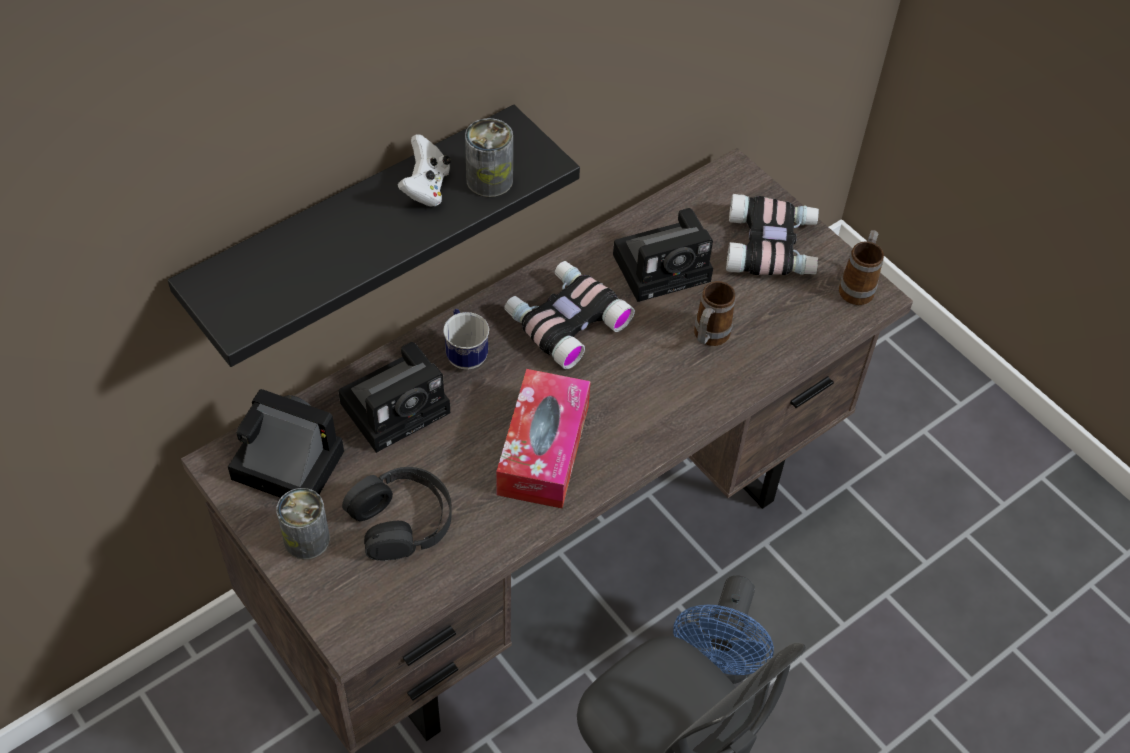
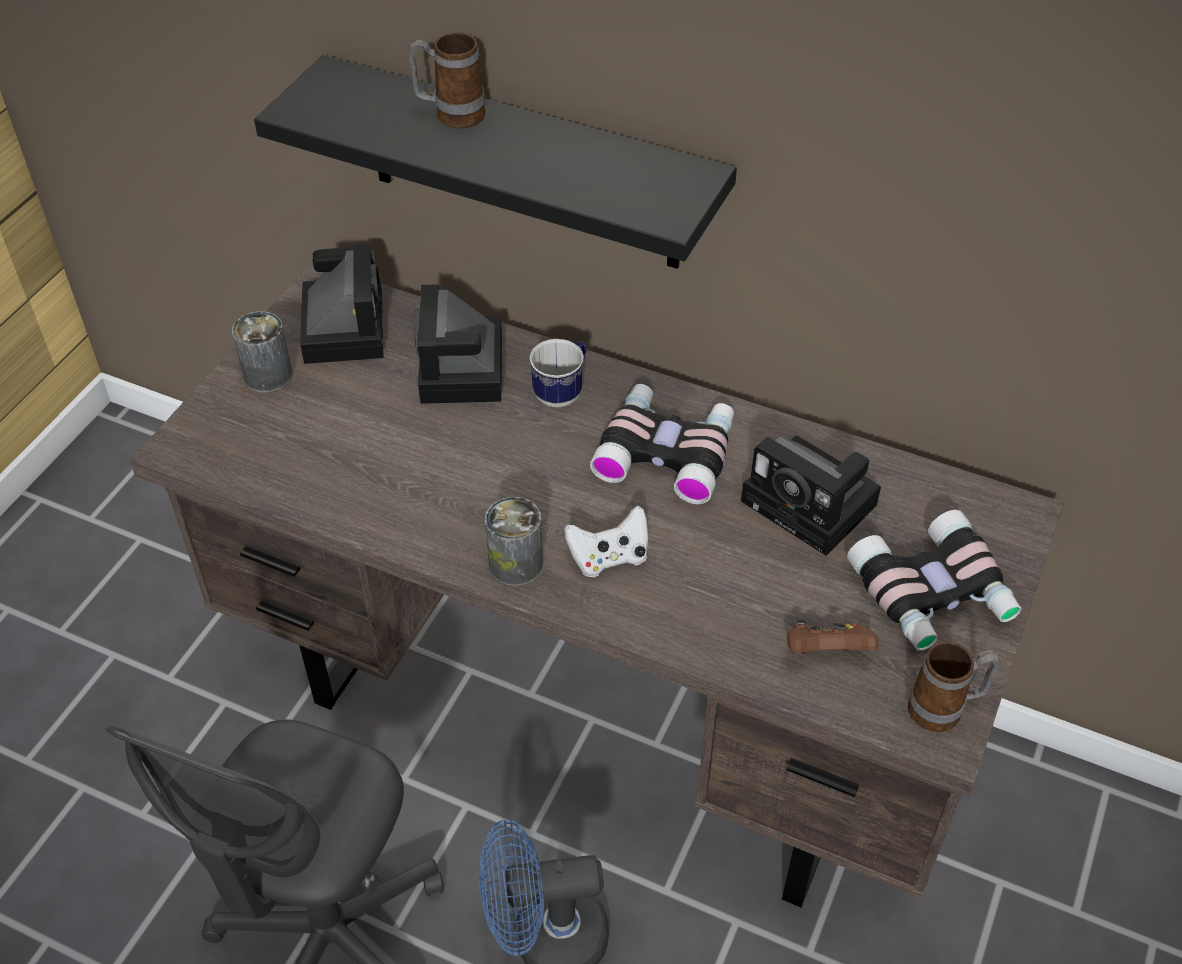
camera: 65 degrees right, 5 degrees down
(398, 405) = (463, 372): camera -> camera turned 60 degrees clockwise
(401, 520) = (326, 430): black headphones -> none
(426, 187) = (559, 152): white game controller -> white game controller (609, 558)
(489, 180) = (606, 188): can -> can (515, 564)
(543, 449) = (480, 501): tissue box -> none
(708, 338) = (738, 585): mug -> mug (450, 115)
(787, 321) = (826, 653): none -> brown game controller

